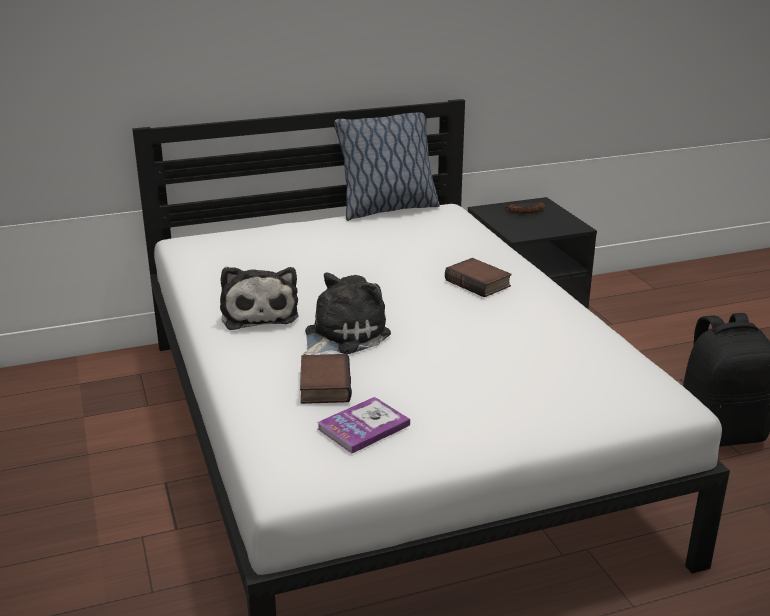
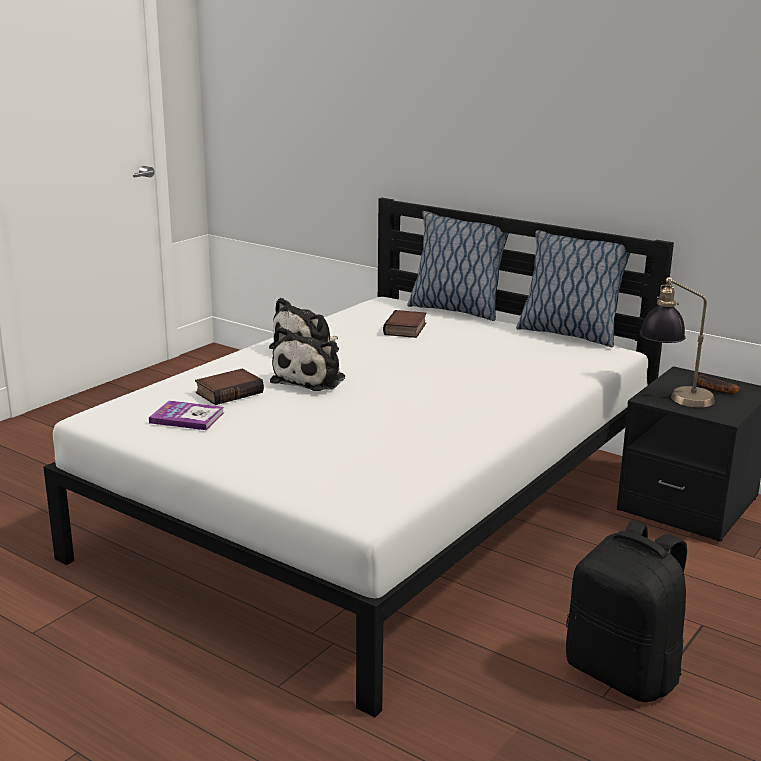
camera: 55 degrees right, 5 degrees down
(261, 225) = (455, 310): none -> pillow
(342, 336) = (311, 379): plush toy -> plush toy turned 105 degrees clockwise
(479, 283) = (477, 397): book -> book (406, 329)
(526, 228) = (673, 398): none -> table lamp

